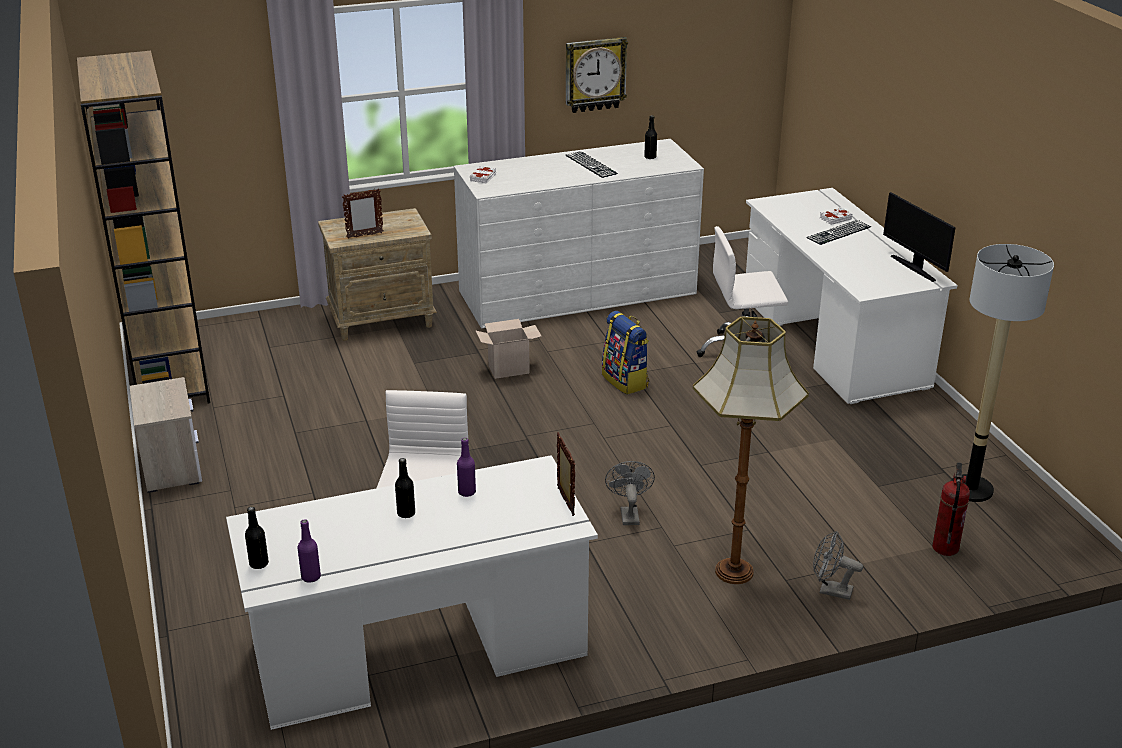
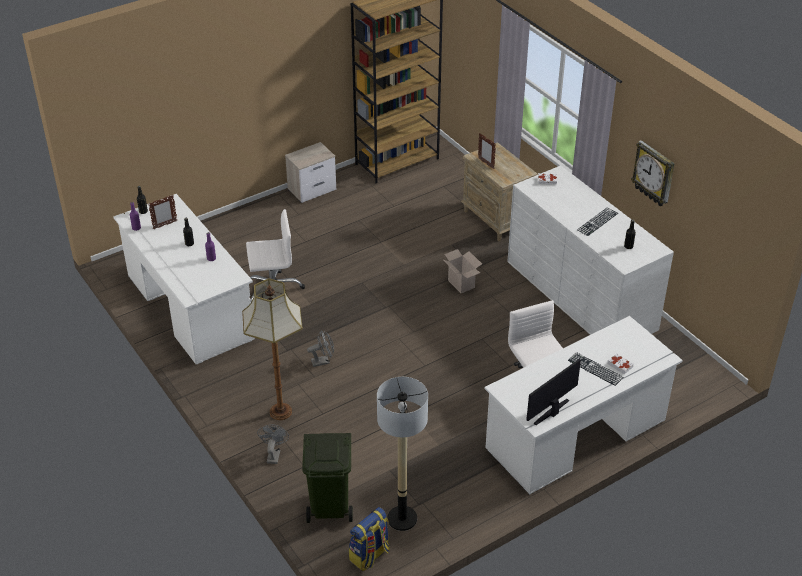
camera: 75 degrees right, 10 degrees up
(565, 502) = (210, 292): picture frame -> picture frame (165, 225)
(626, 381) = (470, 337): backpack -> backpack (370, 555)
(944, 547) = (331, 506): fire extinguisher -> green trash can

